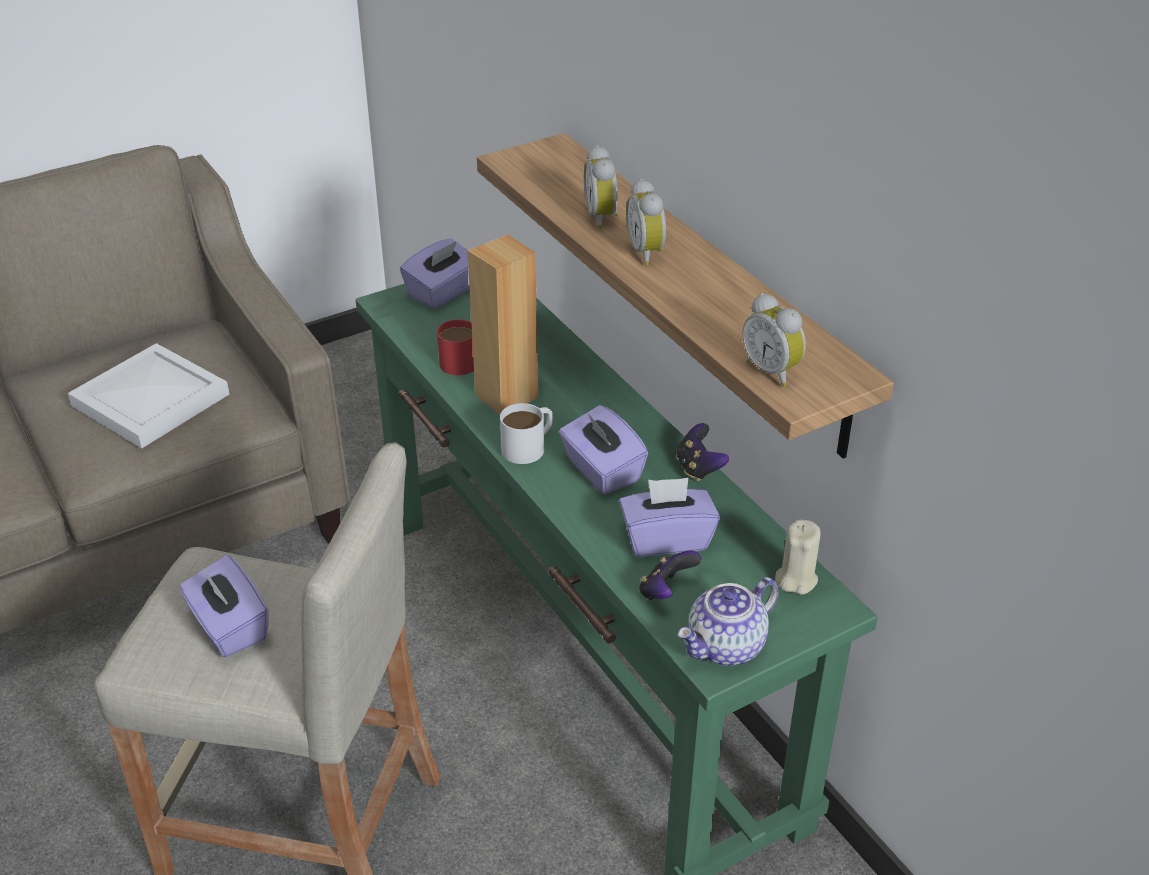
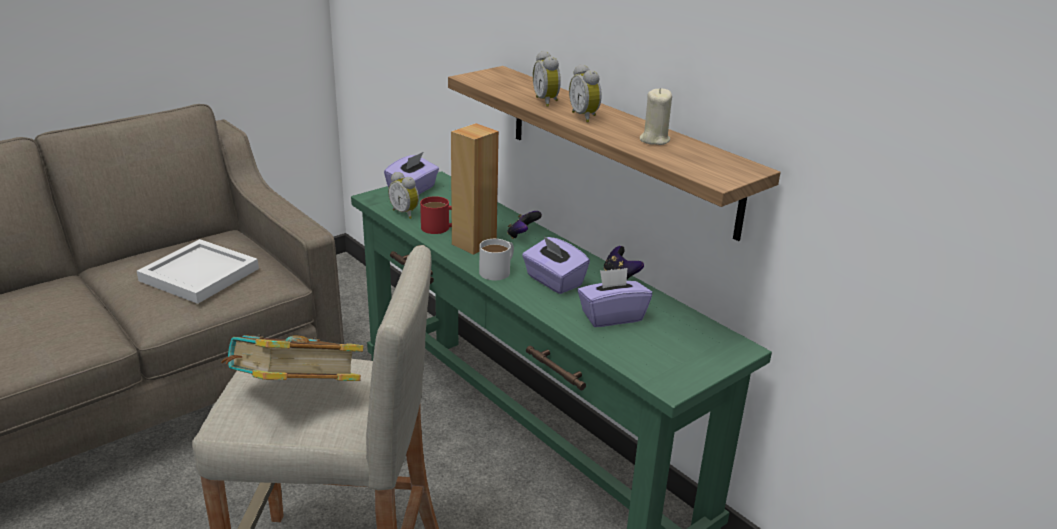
camera: 10 degrees left, 10 degrees down
(229, 627) = (296, 396): purple tissue box -> book
(666, 591) = (622, 346): game controller -> game controller (522, 235)
(726, 647) = (675, 375): teapot -> none
(773, 371) = (698, 168): alarm clock -> alarm clock (405, 213)
(796, 579) = (709, 334): beige candle -> beige candle (654, 140)

